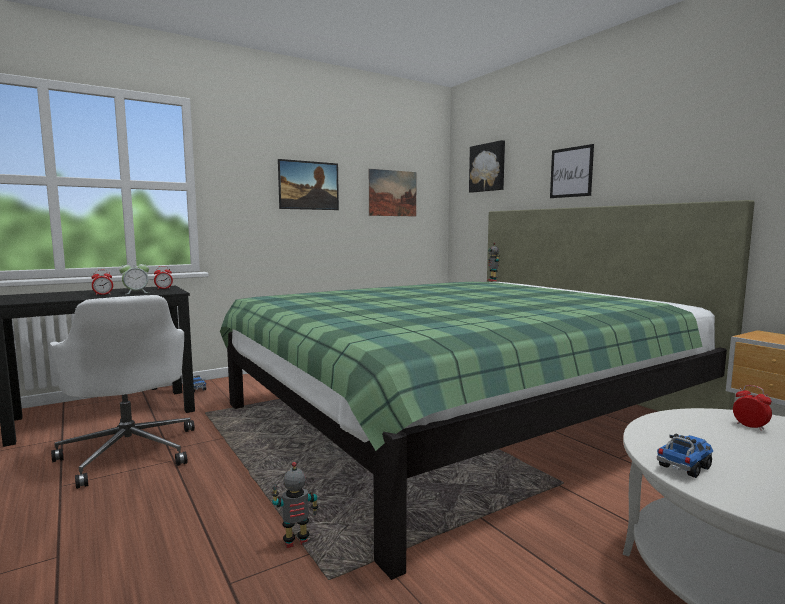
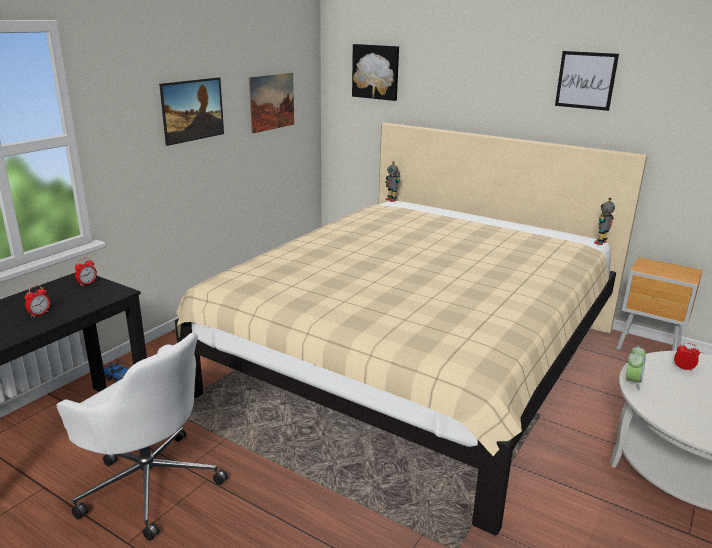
camera: 25 degrees left, 15 degrees up
(136, 292) = (73, 302): alarm clock -> alarm clock (632, 382)
(296, 543) = (404, 528): toy robot -> toy robot (601, 243)
(460, 416) = (416, 359): green bed -> beige bed
(571, 172) = (478, 97): picture -> picture (586, 80)
(684, 467) = (678, 420): toy truck -> none

